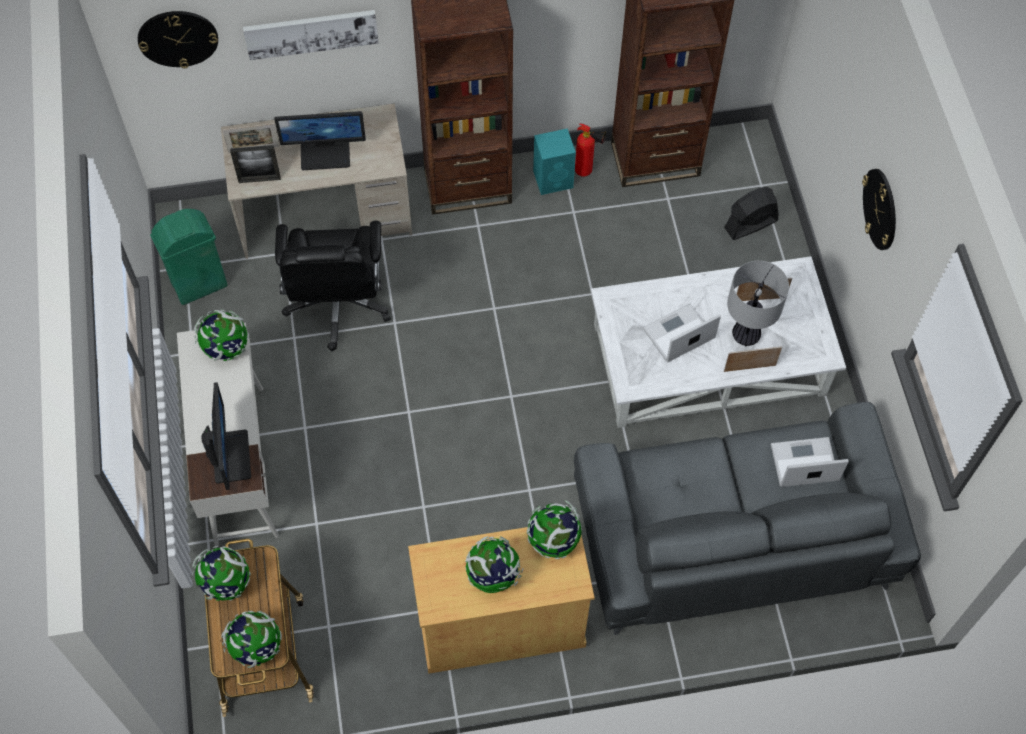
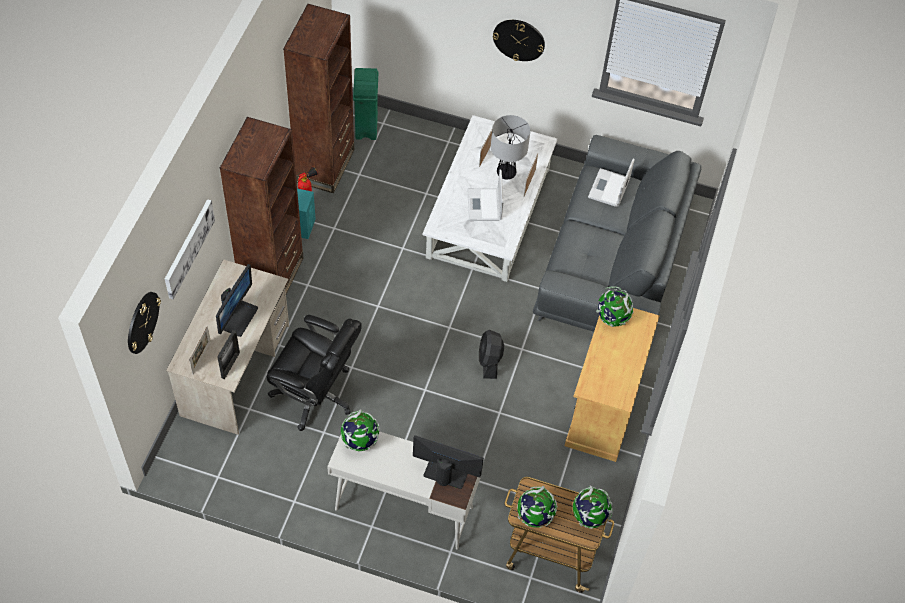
camera: 65 degrees left, 5 degrees down
(199, 285) = (239, 474): green trash can -> green trash can (366, 127)
(493, 575) = (618, 359): globe -> none
(750, 224) = (407, 143): black fan -> black fan (489, 361)

